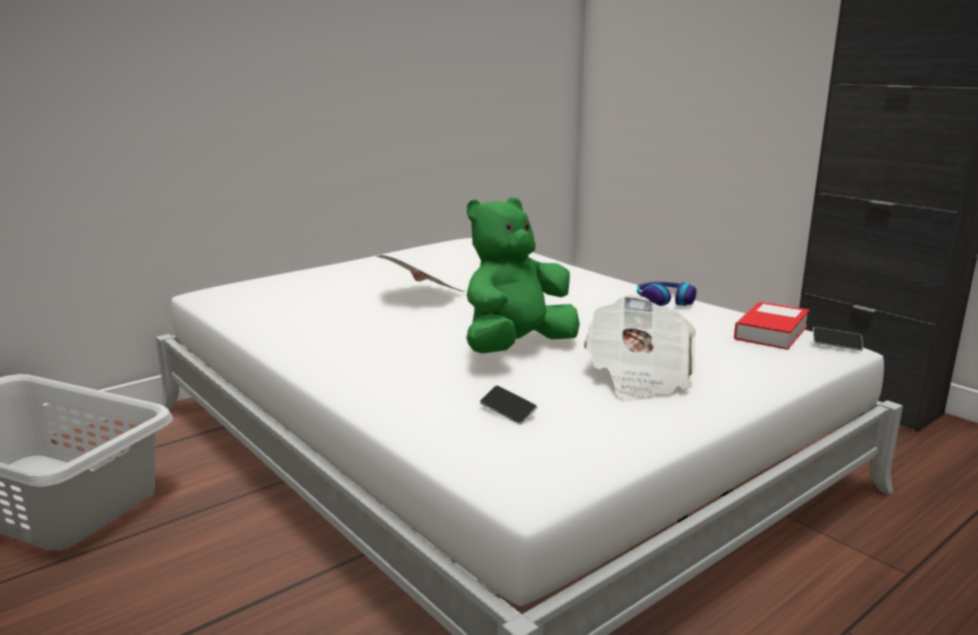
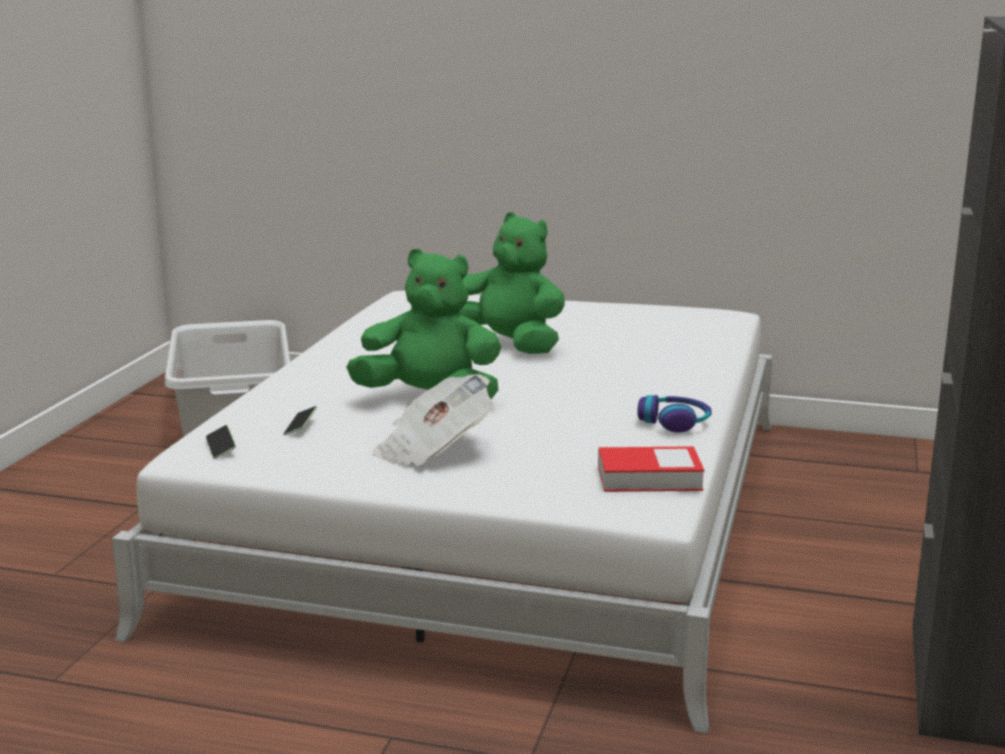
camera: 55 degrees right, 0 degrees up
(423, 297) = (508, 345): newspaper -> green plush toy
(836, 345) = (658, 510): phone -> phone (221, 449)

